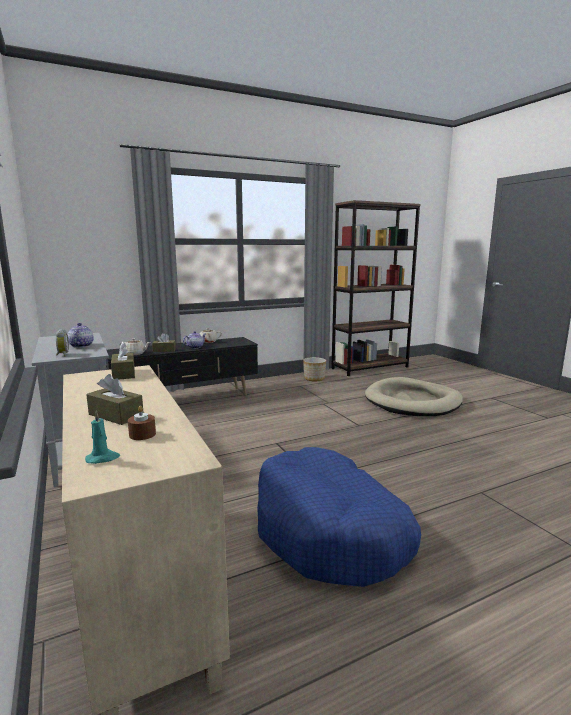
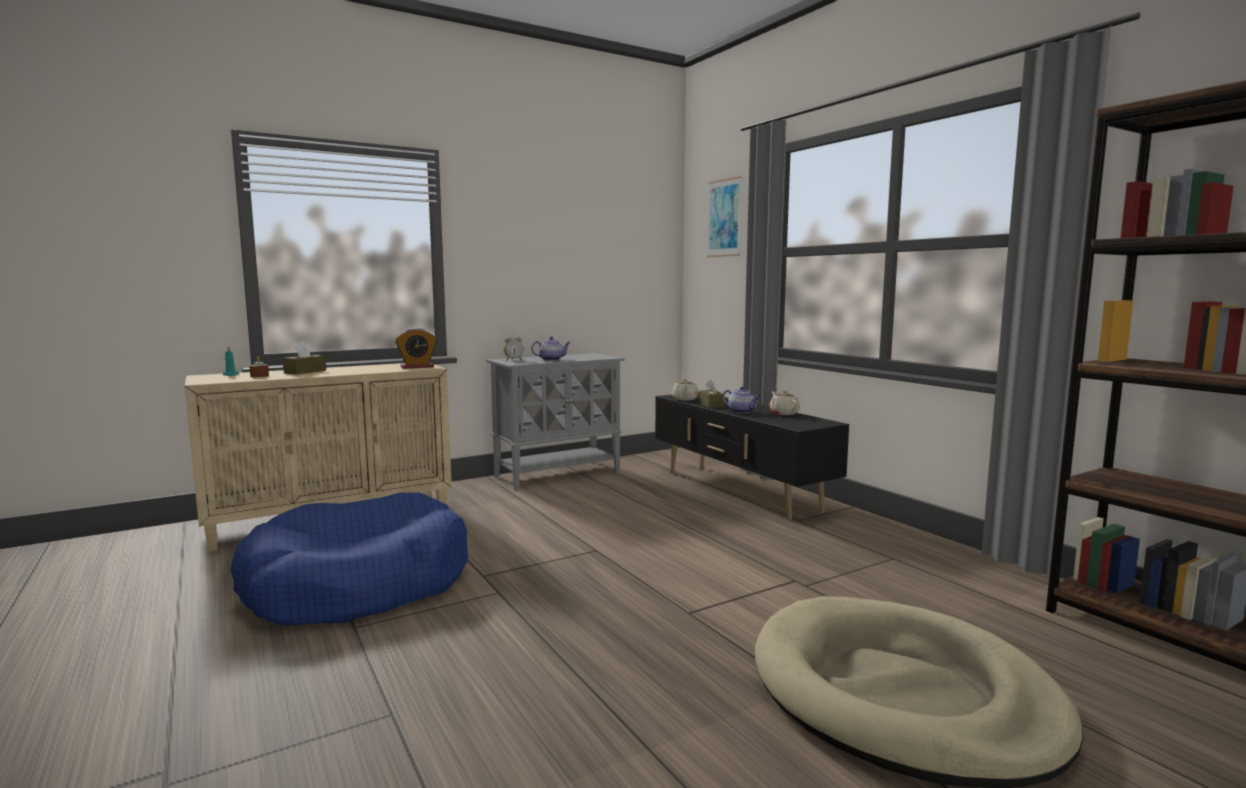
camera: 85 degrees right, 5 degrees down
(88, 210) = (724, 218): none -> picture
(124, 373) = (417, 367): brown tissue box -> alarm clock
(314, 378) = (966, 571): planter -> none

